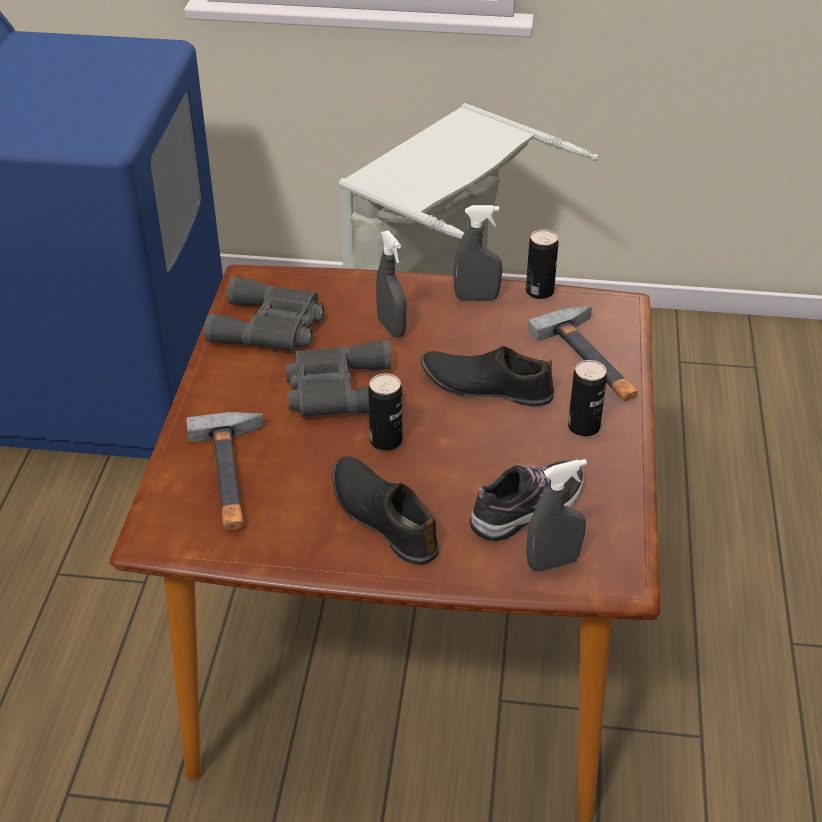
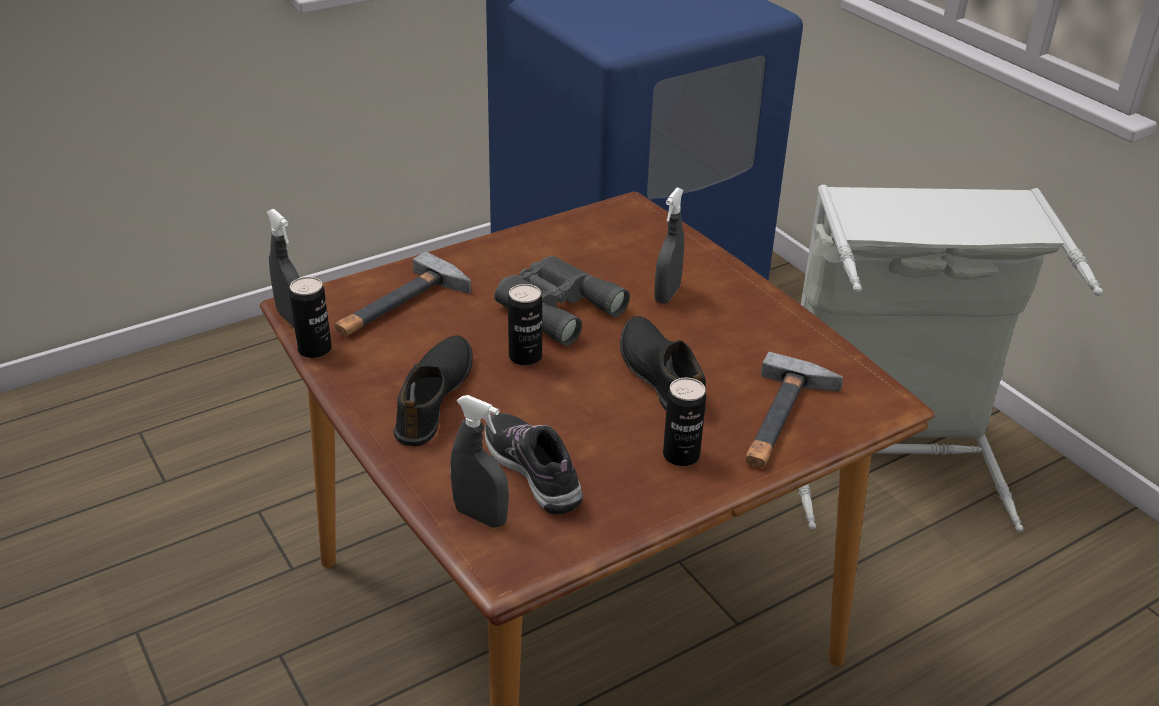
camera: 50 degrees right, 5 degrees down
(271, 327) = (587, 242): grey binoculars -> none
(476, 298) = (770, 317): grey spray bottle -> grey spray bottle (292, 318)
(528, 508) = (533, 471): shoe -> shoe turned 135 degrees counterclockwise
(539, 292) = (832, 346): can -> can (315, 349)

